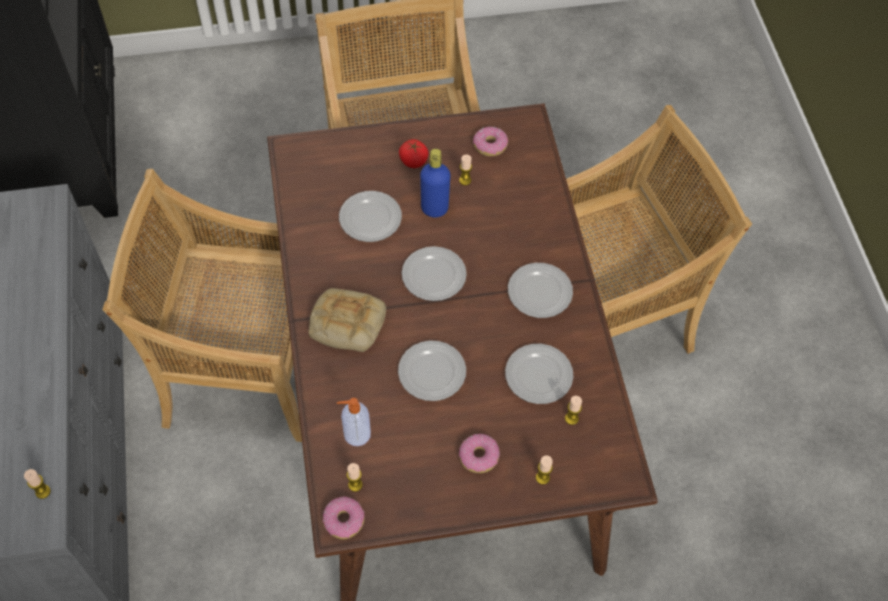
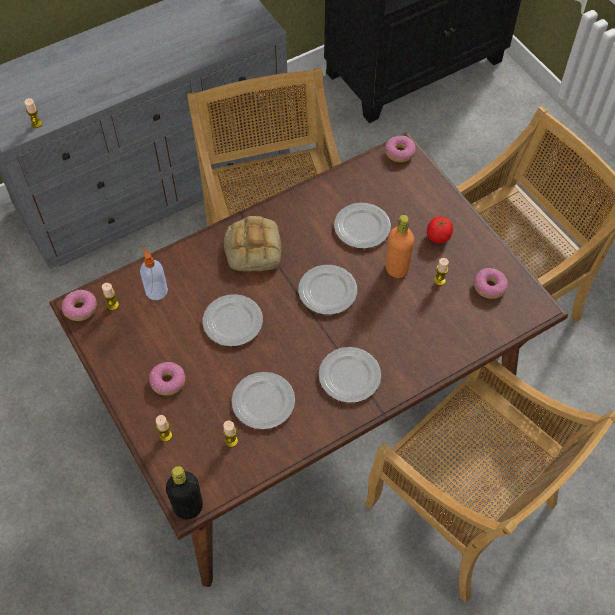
camera: 70 degrees right, 0 degrees up
(293, 152) = (399, 153): none -> donut
(434, 208) = (396, 268): blue bottle -> orange bottle
(630, 480) = (188, 507): none -> black bottle

